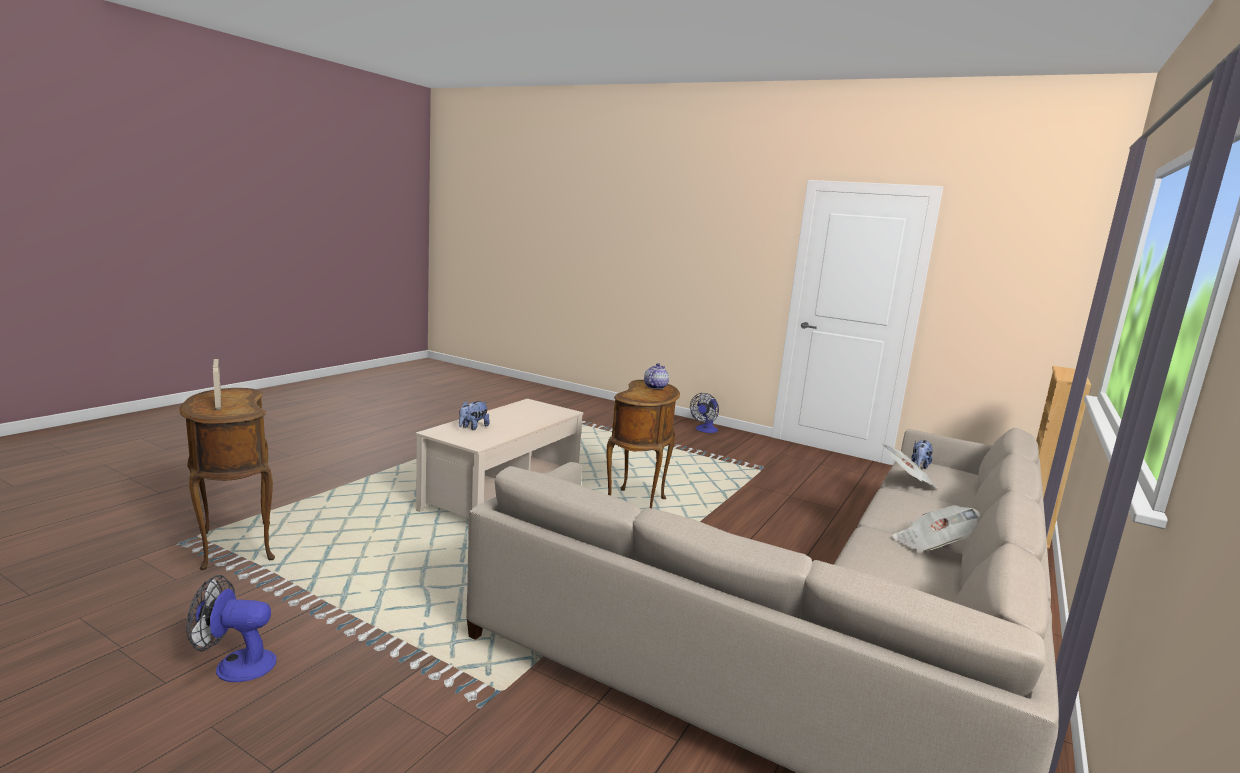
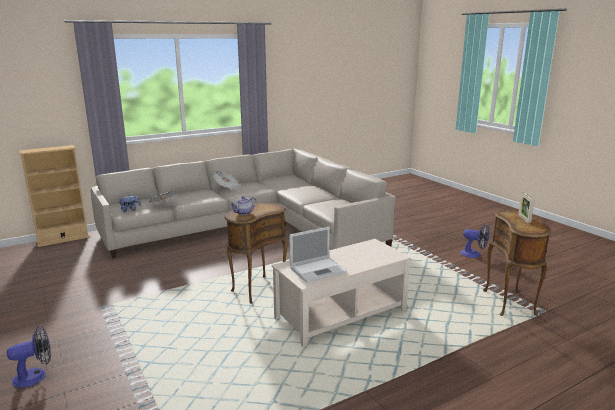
camera: 150 degrees left, 5 degrees up
(473, 427) = (370, 257): plush toy -> none
(526, 411) = (318, 269): none -> laptop

